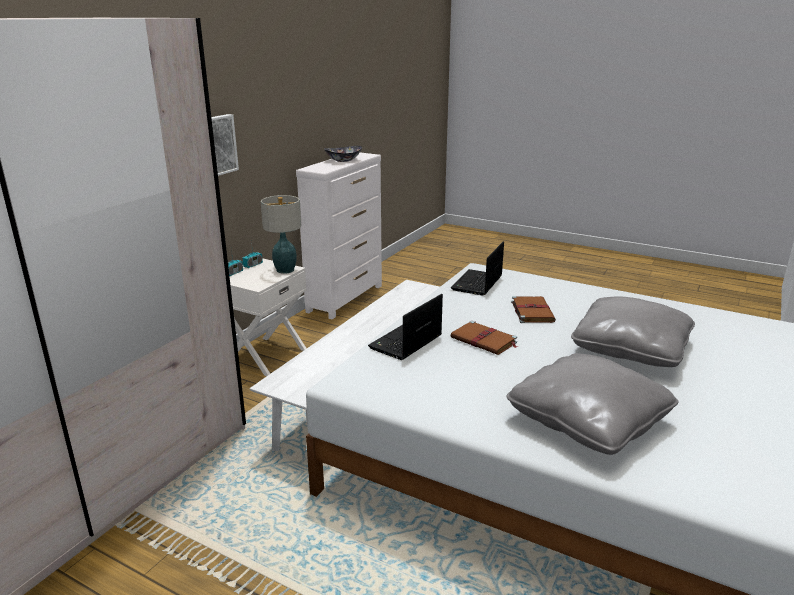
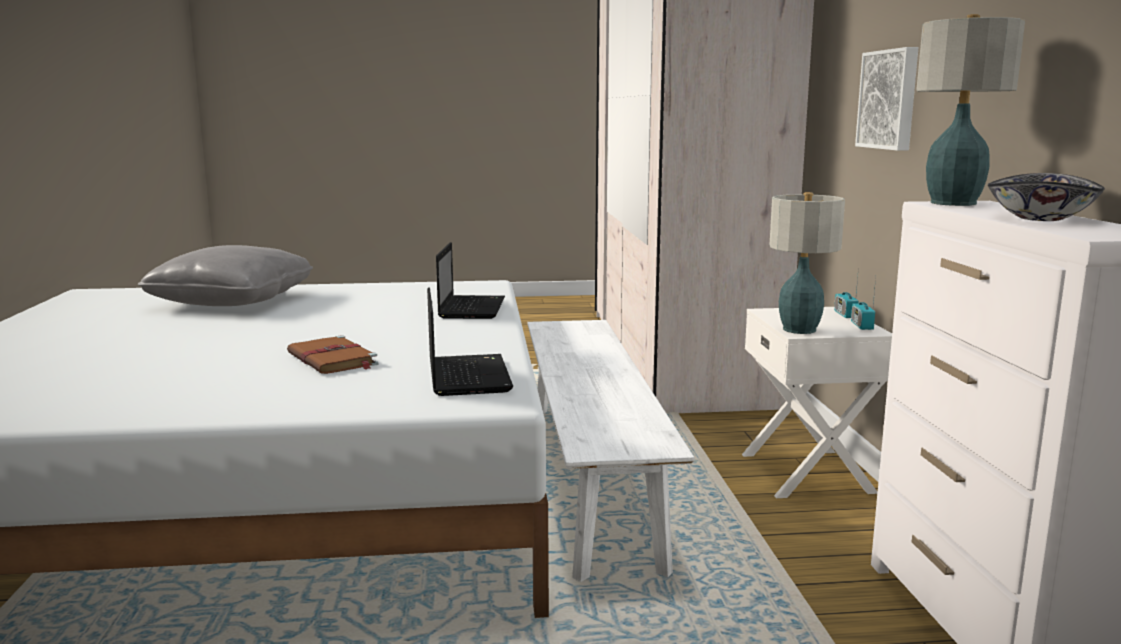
camera: 145 degrees right, 10 degrees down
(320, 169) = (954, 203): none -> table lamp
(484, 340) = (378, 324): brown book -> none
(630, 349) = (166, 349): grey pillow -> none

